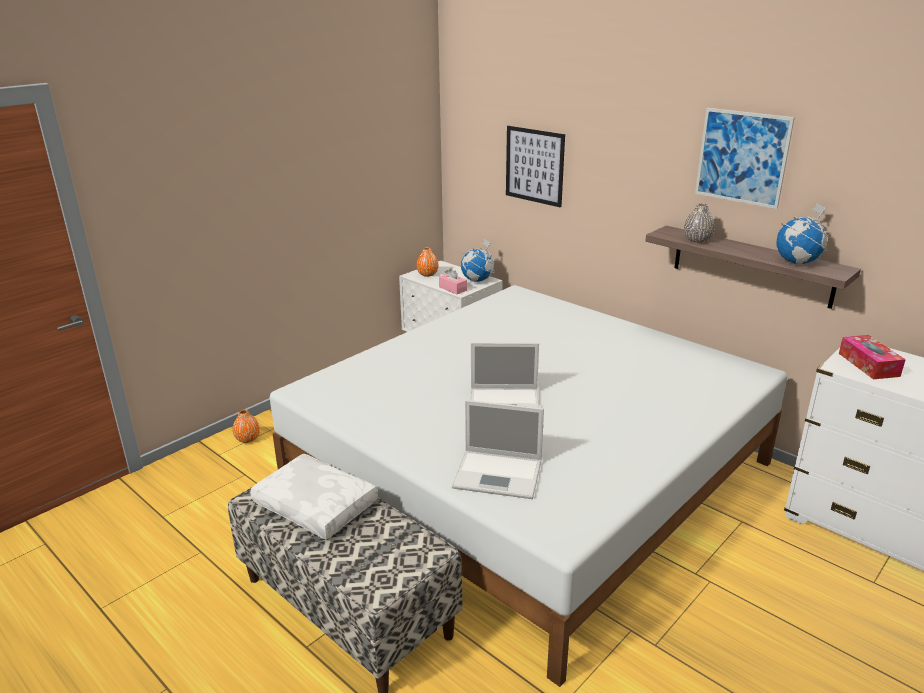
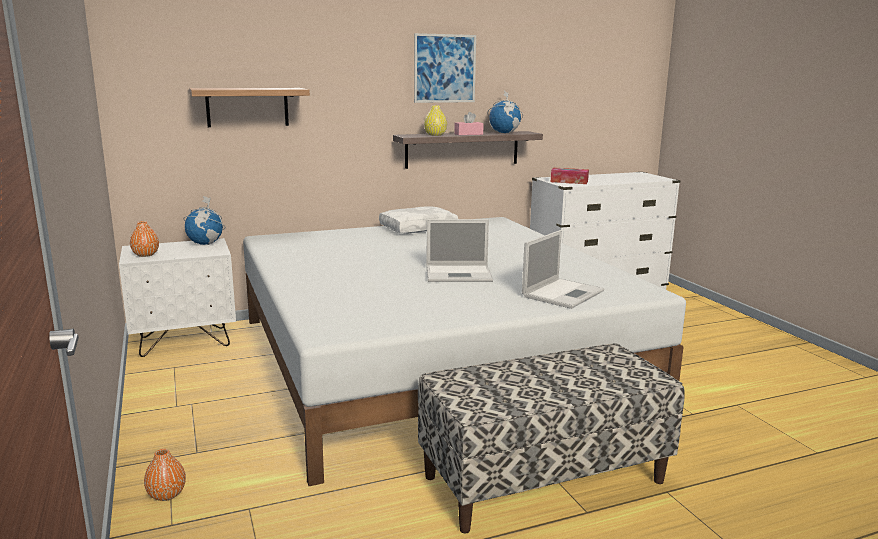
camera: 65 degrees left, 10 degrees down
(317, 505) = (512, 383): white pillow -> white pillow (418, 228)
(453, 289) = (204, 253): pink tissue box -> pink tissue box (468, 134)
(506, 403) = (460, 274): laptop -> laptop turned 60 degrees clockwise
(534, 166) = (247, 107): picture -> shelf
(697, 240) = (435, 135): grey vase -> yellow vase

